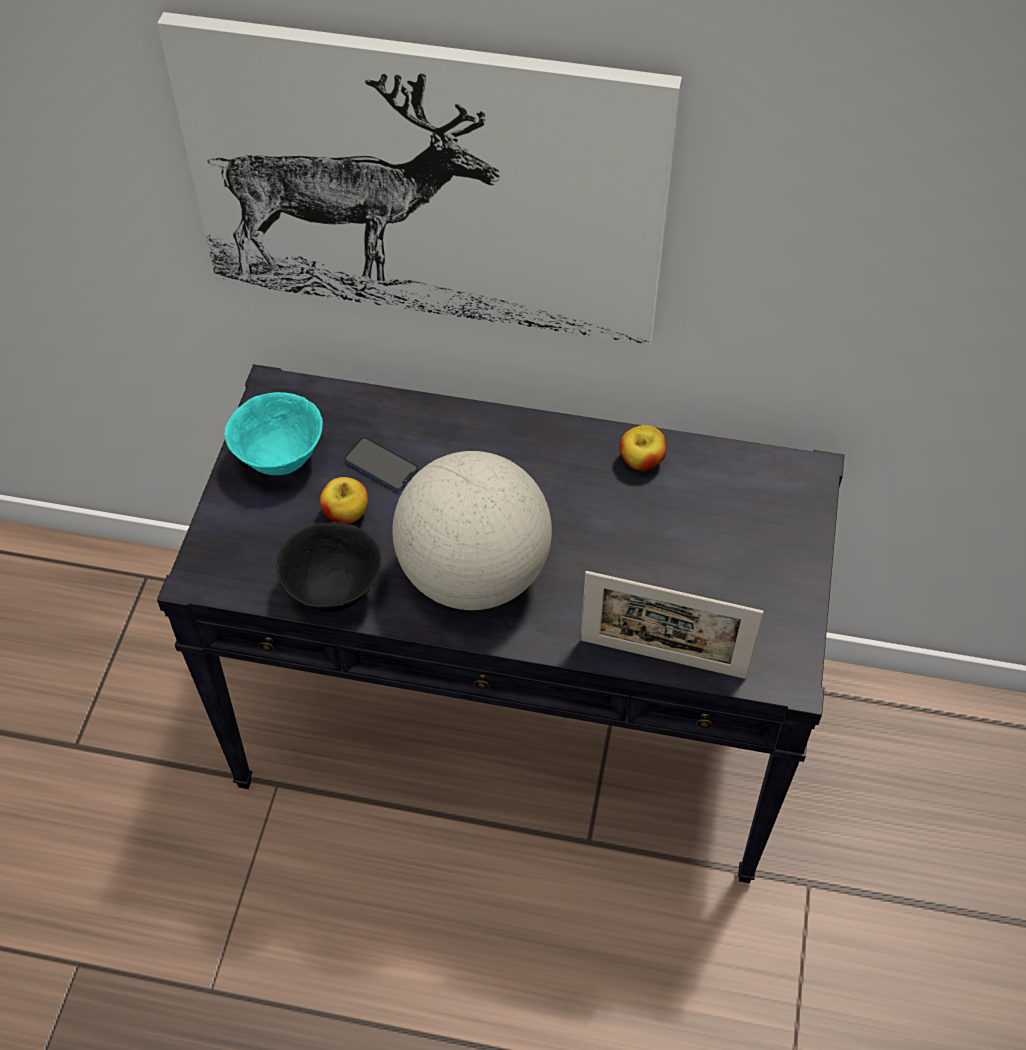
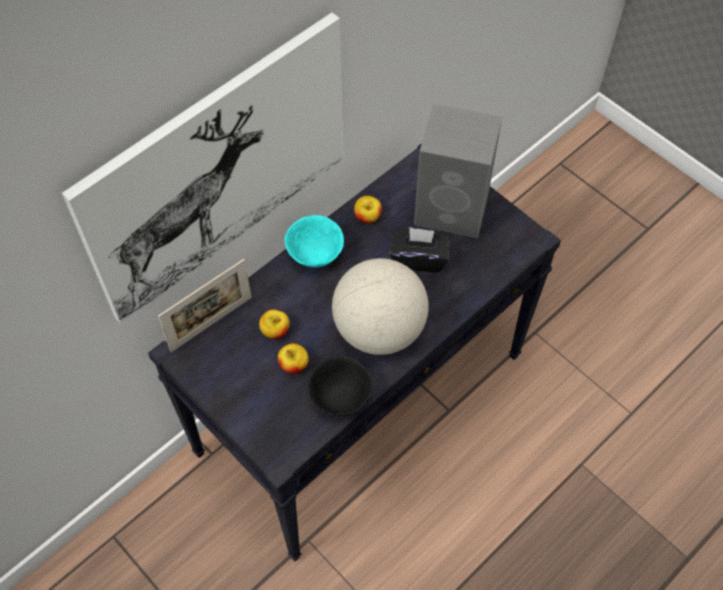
camera: 55 degrees left, 5 degrees up
(279, 458) = (229, 376): turquoise bowl -> turquoise bowl (315, 256)
(381, 466) = (275, 331): phone -> apple
(626, 555) = (418, 258): none -> black tissue box
(662, 658) = (487, 281): picture frame -> picture frame (211, 324)
(748, 550) = (453, 209): none -> grey speaker

